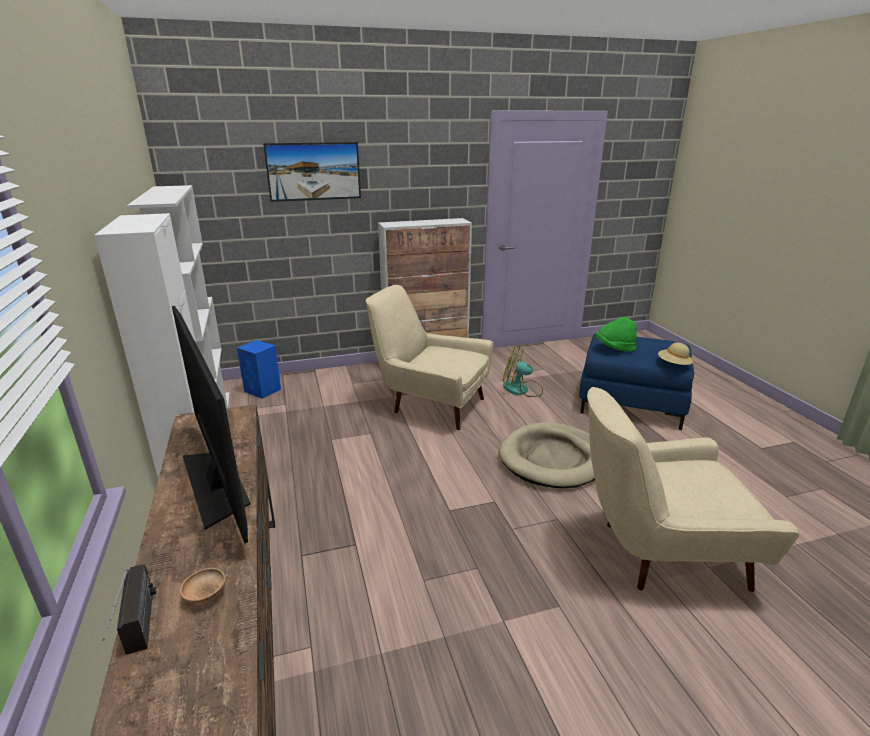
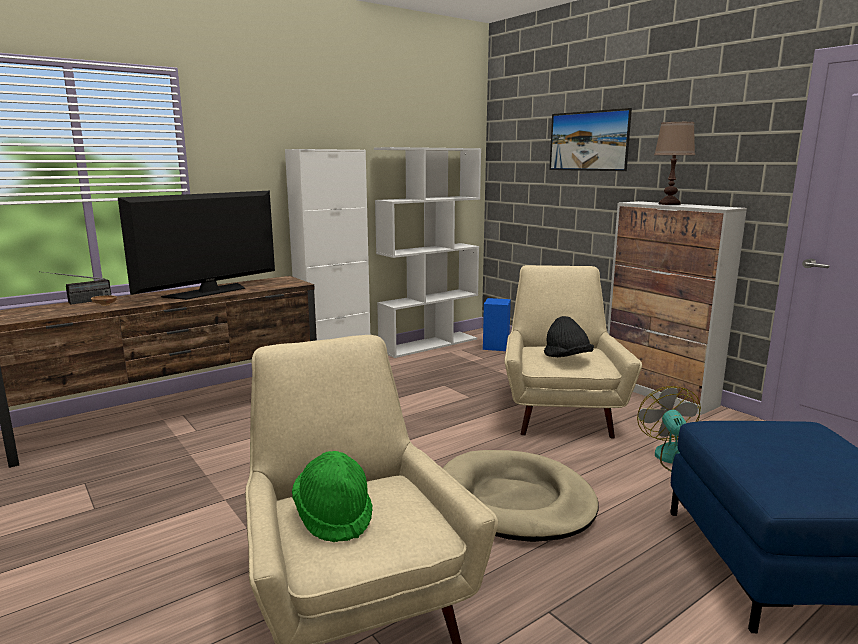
camera: 70 degrees right, 10 degrees down
(418, 222) = (669, 204): none -> brown table lamp
(454, 360) = (567, 358): none -> black hat
(614, 348) = (751, 431): green hat -> green hat (334, 516)
(673, 365) = (776, 490): beige hat -> none

